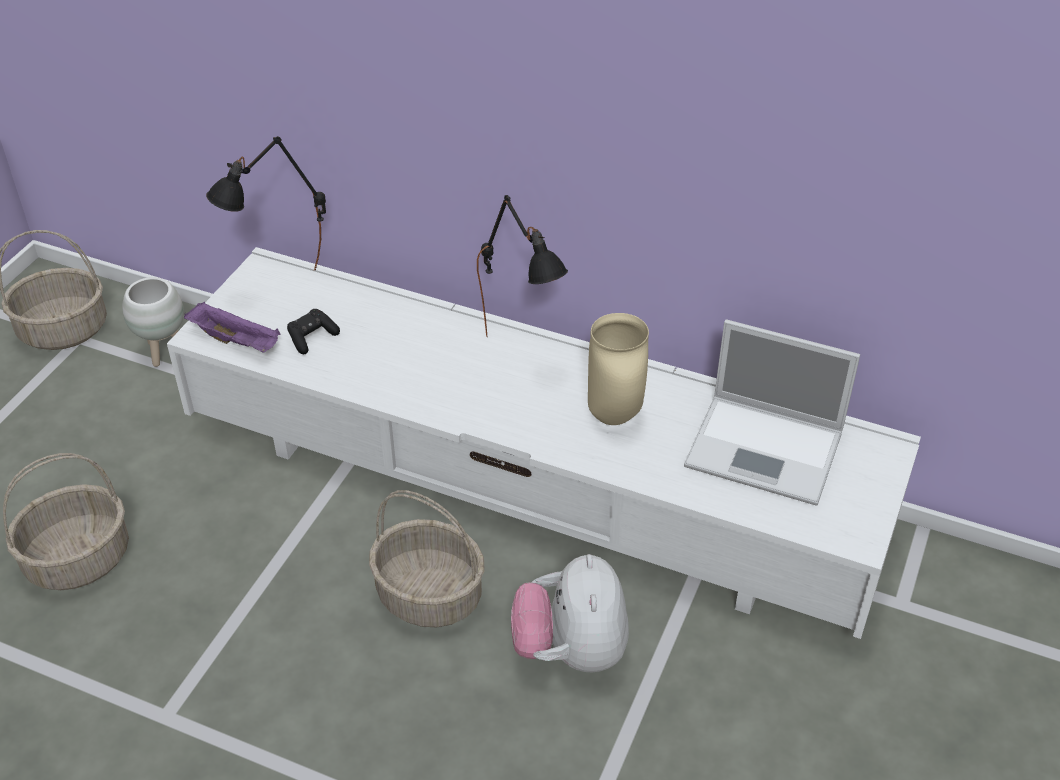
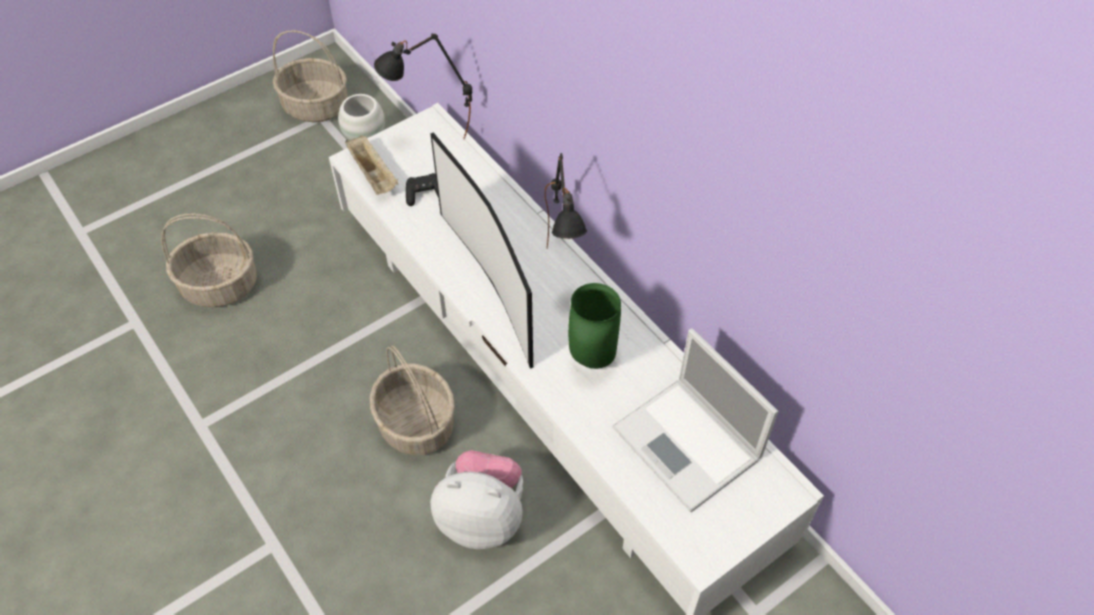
camera: 30 degrees right, 10 degrees up
(236, 341) = (374, 175): purple tray -> beige tray
(454, 391) = (492, 283): none -> television
(571, 650) = (482, 517): plush toy -> plush toy turned 75 degrees clockwise
(612, 416) = (590, 358): beige vase -> green vase

